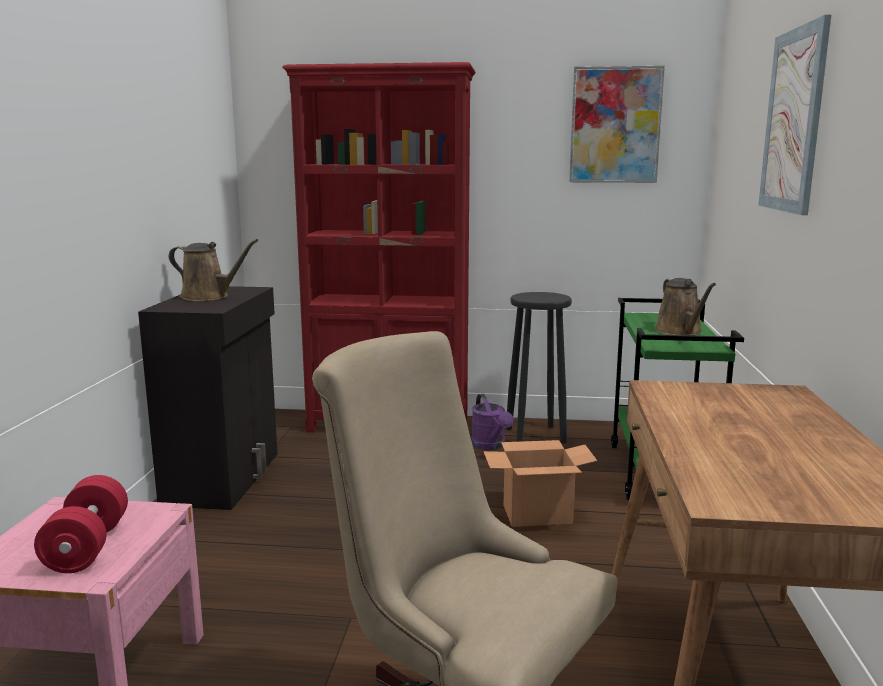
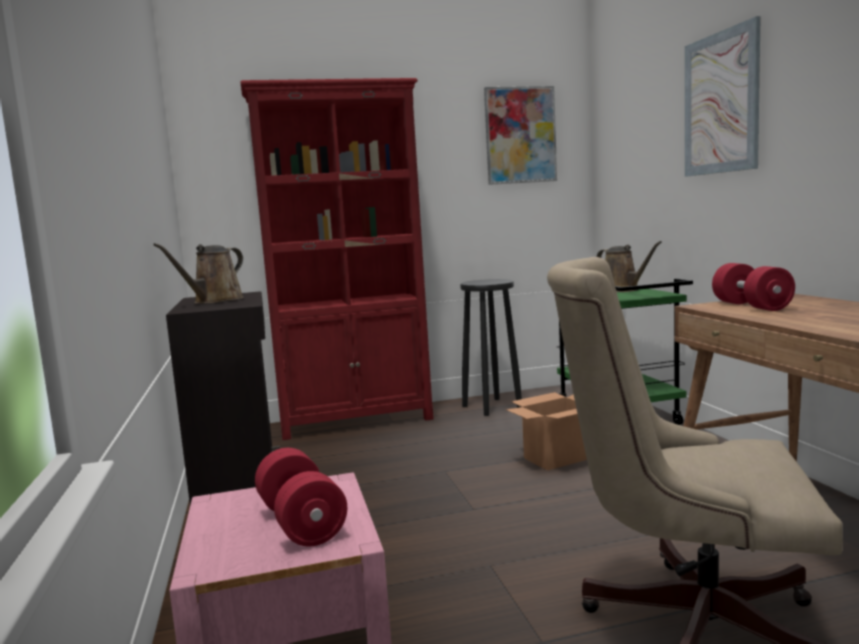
camera: 20 degrees left, 5 degrees down
(208, 297) = (214, 301): brown watering can -> brown watering can turned 120 degrees clockwise
(491, 446) = (464, 420): purple watering can -> none
(704, 399) = (751, 306): none -> red dumbbell

